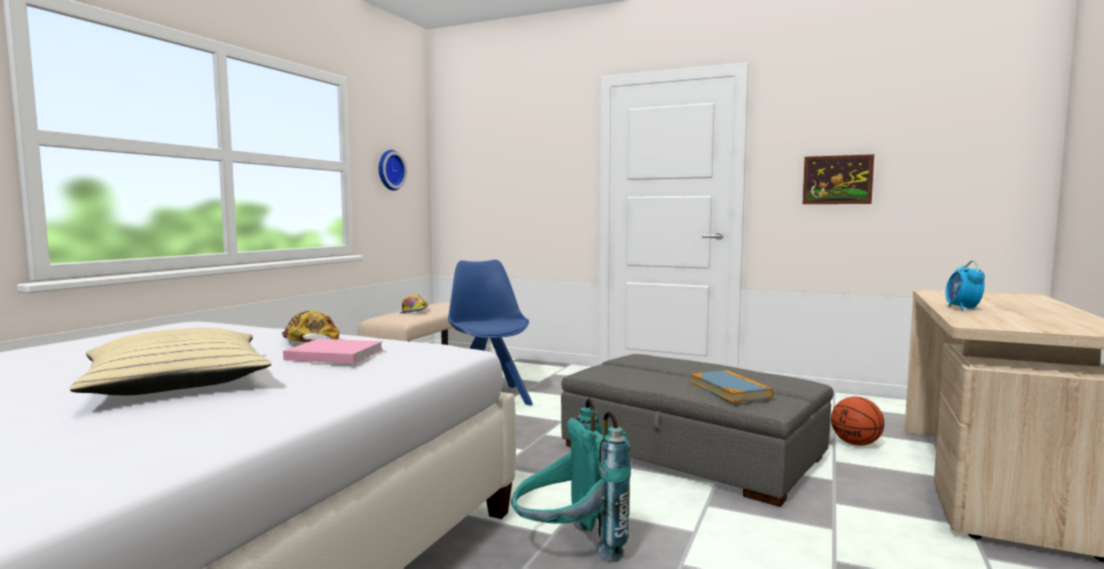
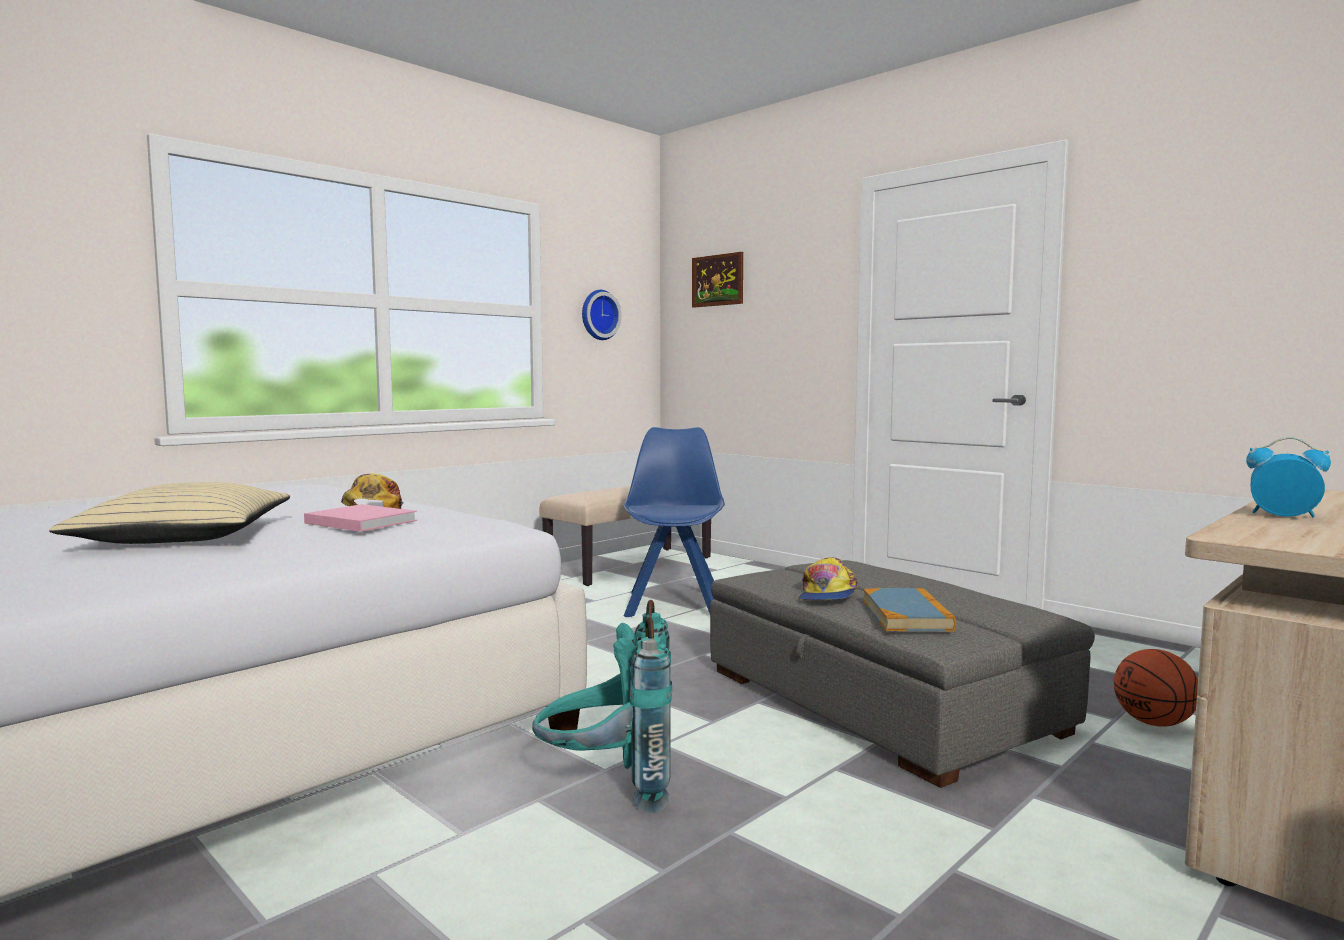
camera: 20 degrees right, 0 degrees up
(413, 311) = (611, 491): cap -> cap (827, 594)
(837, 180) = (1205, 312): picture -> picture (717, 280)
(962, 309) = (1282, 516): alarm clock -> alarm clock turned 90 degrees clockwise

